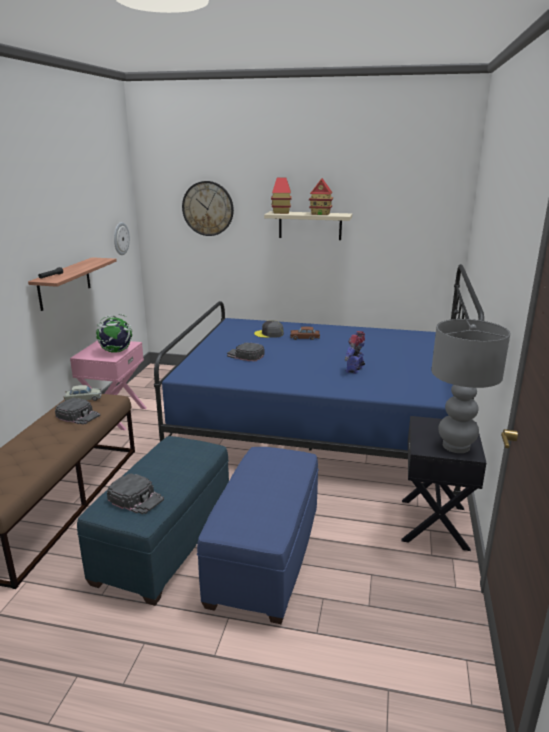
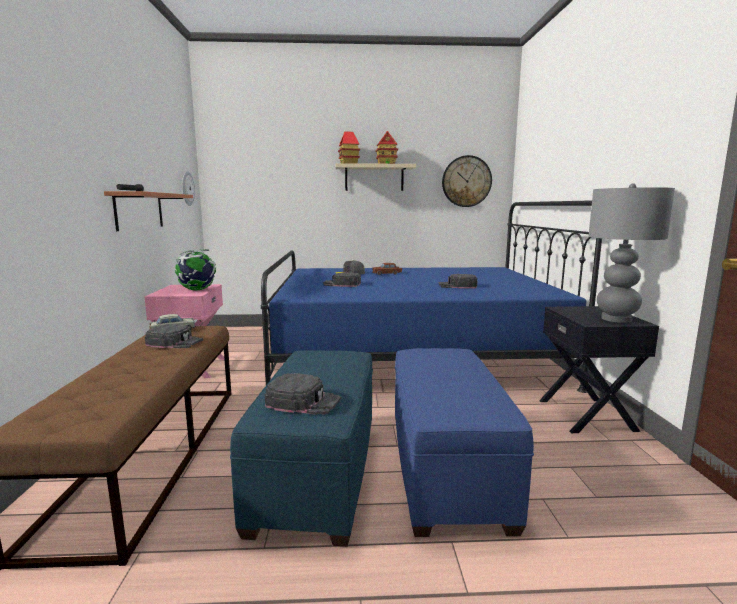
camera: 15 degrees left, 10 degrees down
(208, 208) = (274, 164): wall clock -> wall clock (466, 181)
(355, 370) = (457, 286): toy robot -> black cap

